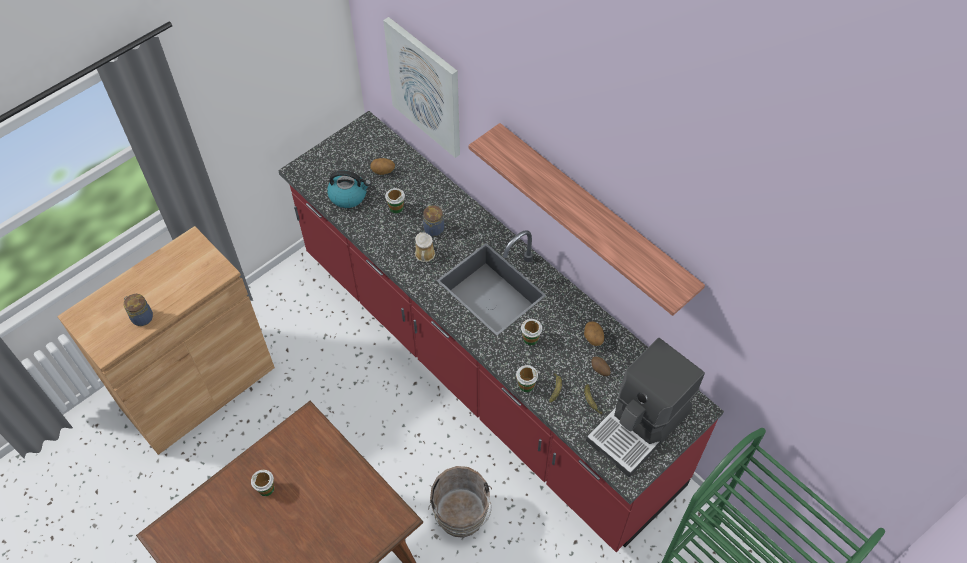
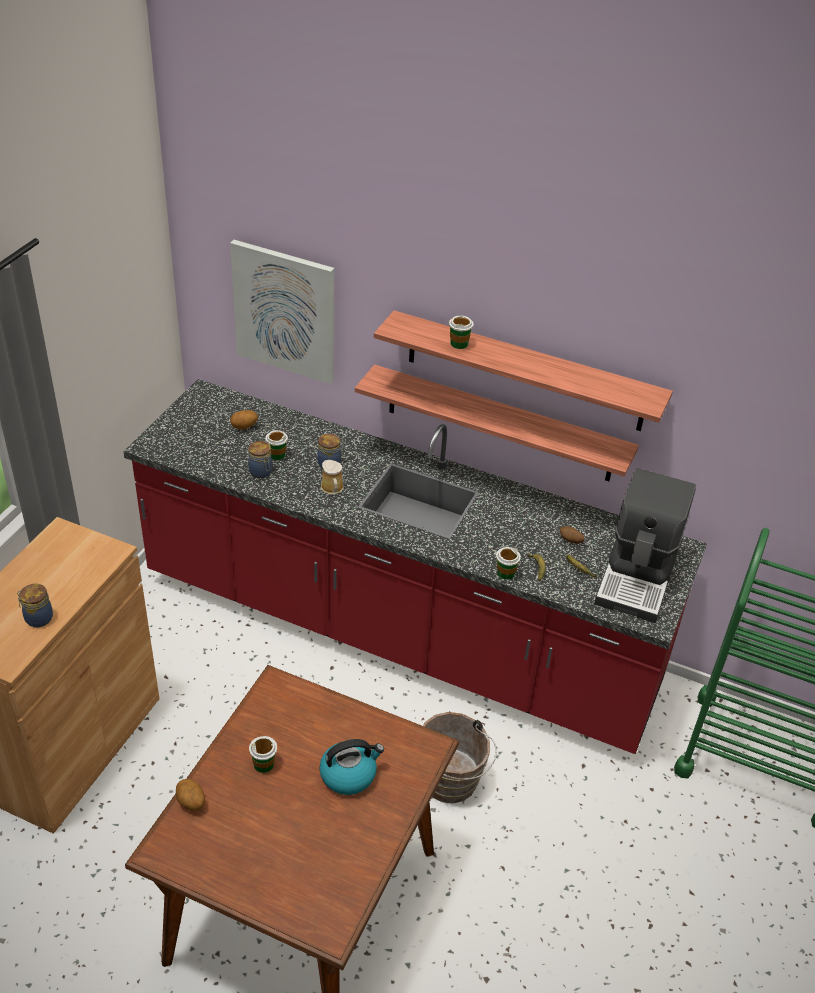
camera: 25 degrees left, 15 degrees down
(349, 195) = (218, 456): kettle -> kettle (349, 774)
(375, 222) = (261, 472): none -> jar
(530, 338) = (485, 532): cup -> cup (459, 343)
(575, 244) = (499, 424): none -> shelf
(593, 338) = (547, 516): potato -> potato (190, 802)

